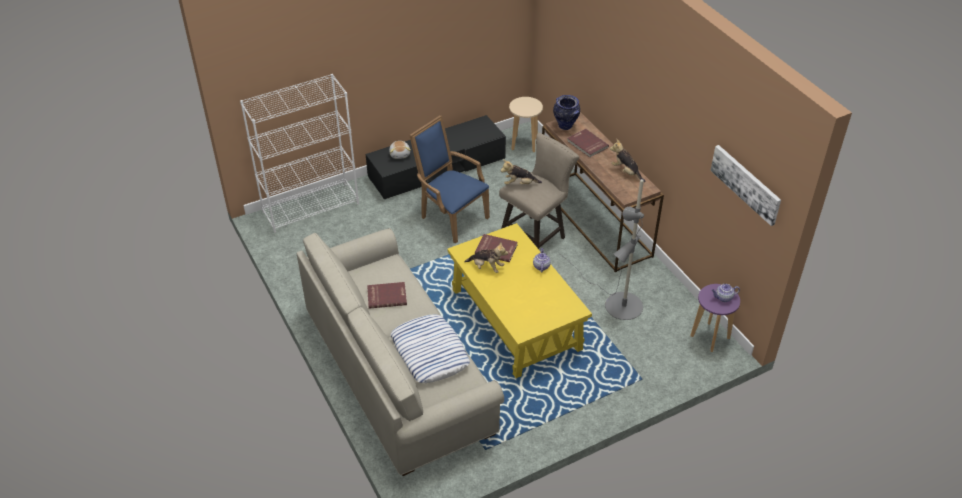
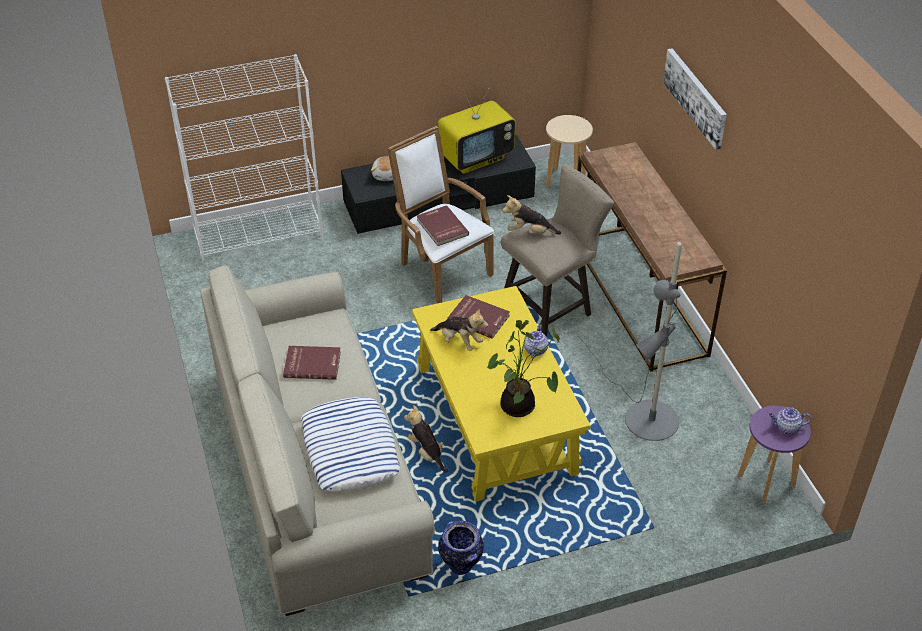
camera: 10 degrees right, 0 degrees up
(450, 216) = (441, 267): blue armchair -> white armchair
(461, 135) = (476, 158): none -> television
(541, 307) = (520, 407): none -> potted plant
(565, 126) = (610, 159): vase -> vase (461, 566)
(587, 144) = (633, 188): red book -> red book (441, 227)
(626, 172) = (679, 232): plush toy -> plush toy (427, 452)
(746, 183) = (829, 266): picture -> picture (696, 97)

